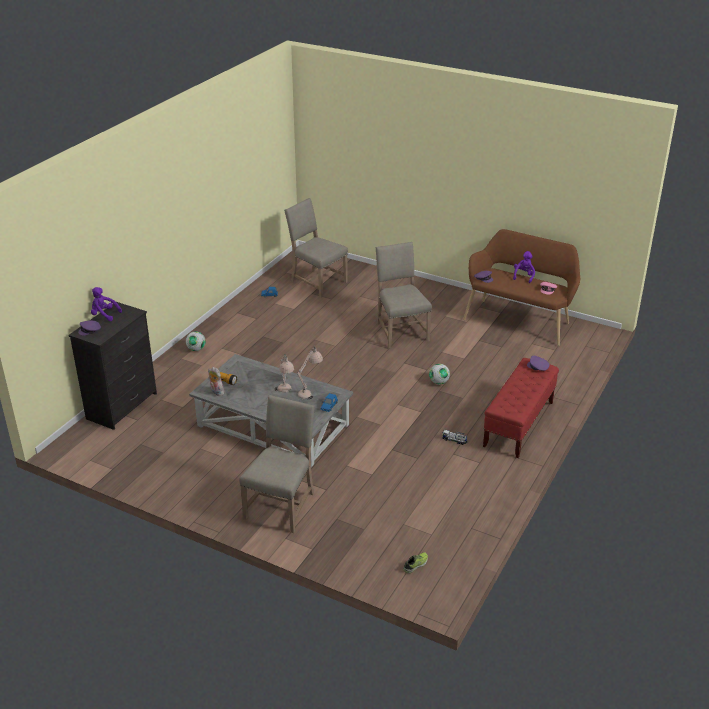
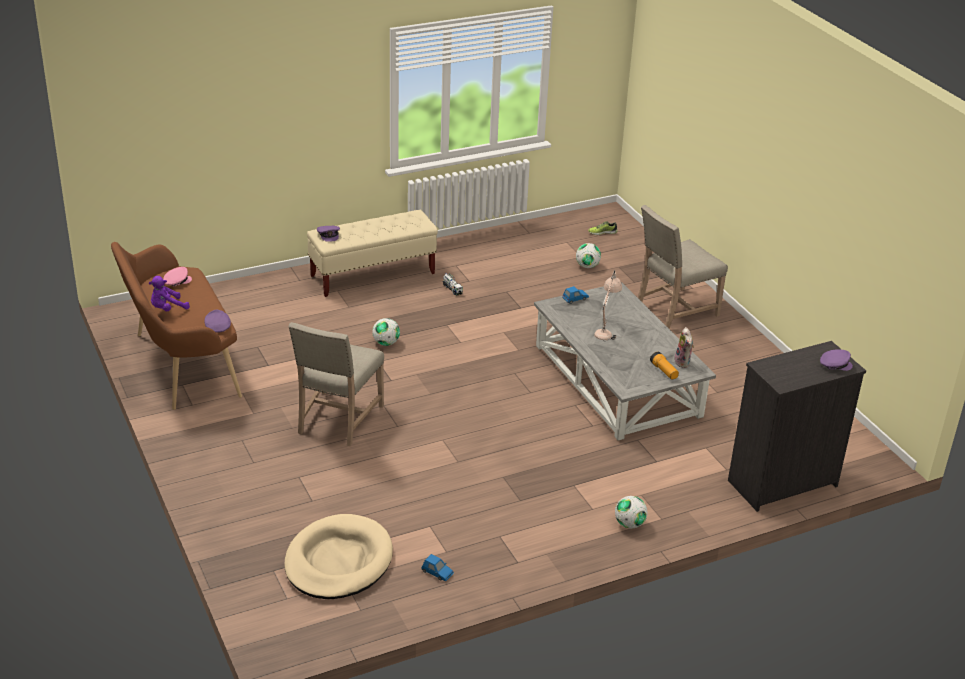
camera: 145 degrees left, 0 degrees up
(104, 315) = (806, 379): purple plush toy -> none
(310, 391) = (578, 320): beige table lamp -> none
(316, 282) = (338, 561): beige chair -> beige dog bed
(388, 516) = (587, 266): none -> football
(518, 424) = (373, 275): red bench -> beige bench

